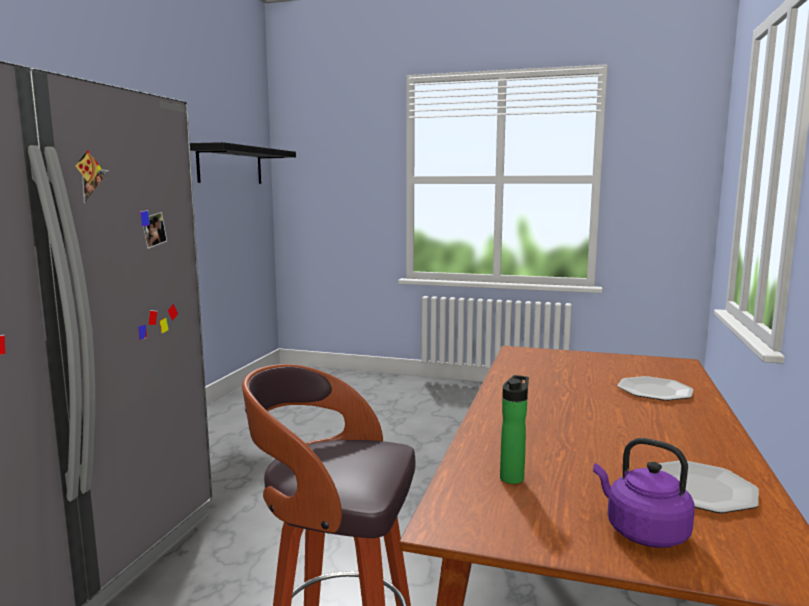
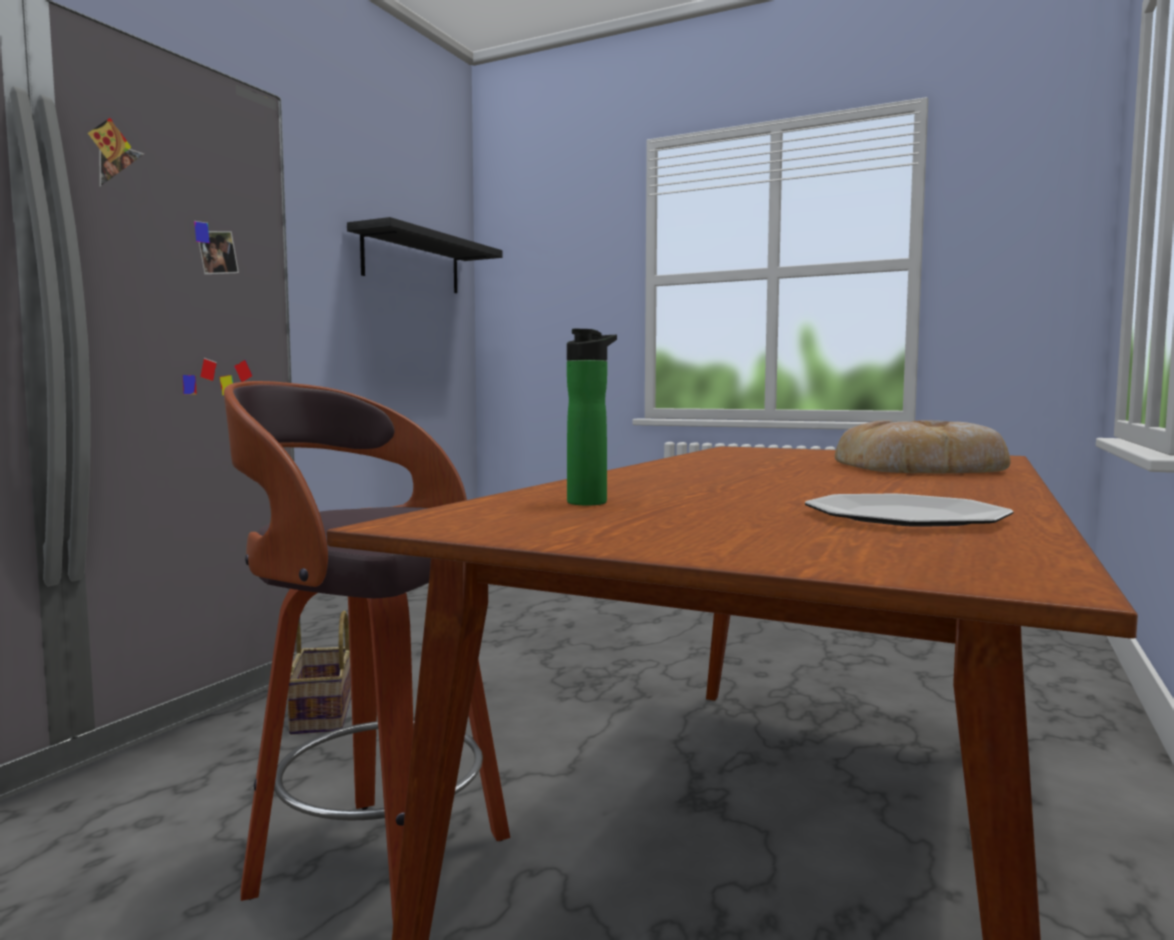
camera: 10 degrees right, 5 degrees down
(241, 547) = (320, 713): none -> basket
(642, 532) = (749, 536): purple kettle -> none
(655, 391) = (921, 468): plate -> bread

